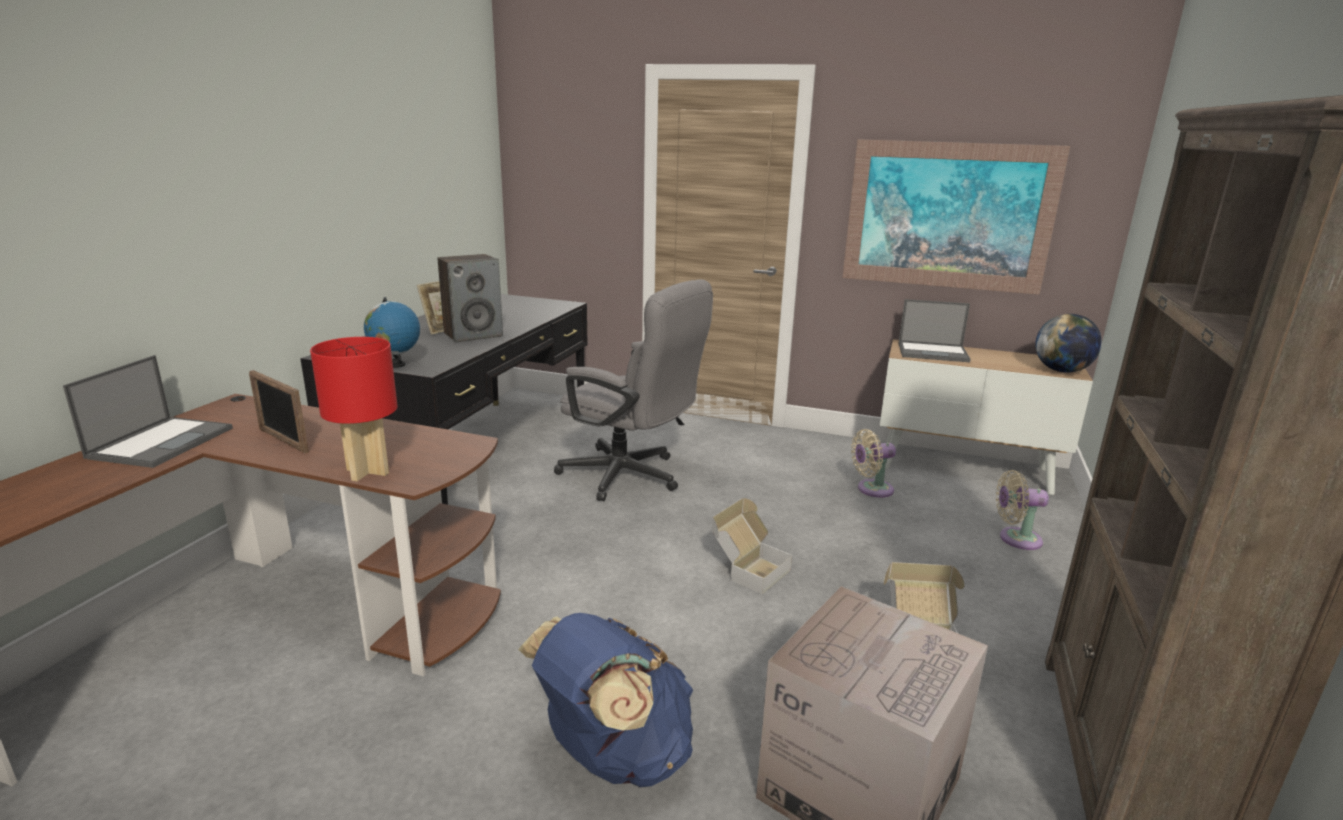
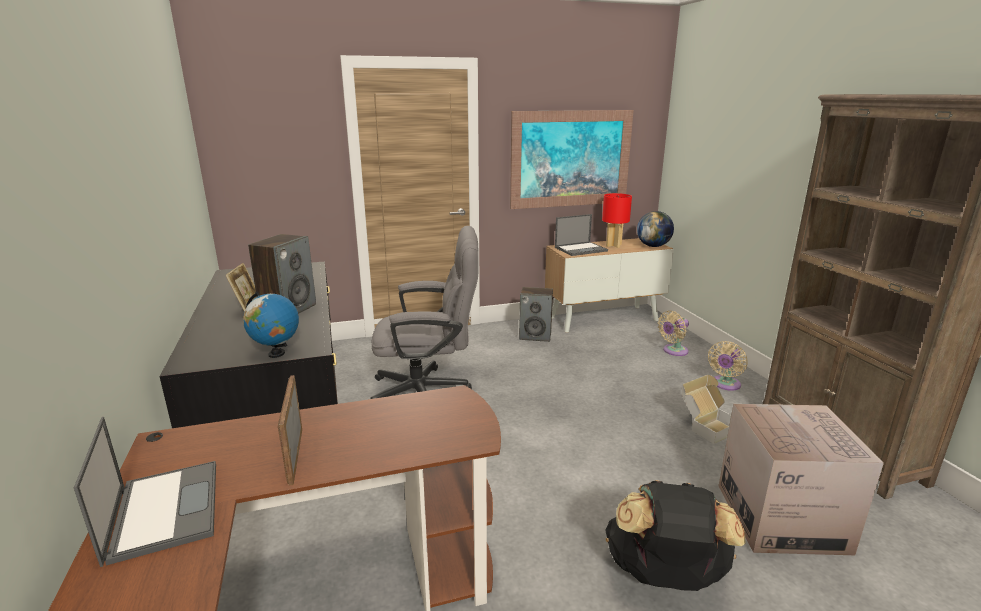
camera: 35 degrees left, 0 degrees up
(283, 440) = (295, 455): picture frame -> picture frame turned 75 degrees clockwise
(368, 471) = (427, 448): red table lamp -> red table lamp (613, 245)
(613, 755) = (664, 576): blue backpack -> black backpack
(748, 569) = (580, 424): cardboard box -> none
(834, 460) = (535, 336): none -> speaker
(871, 489) = (577, 347): beige fan -> beige fan (725, 385)

